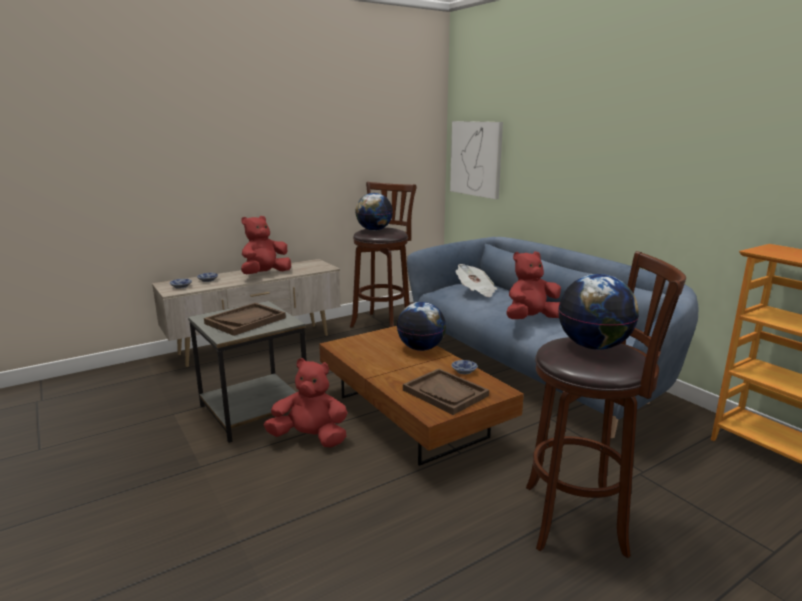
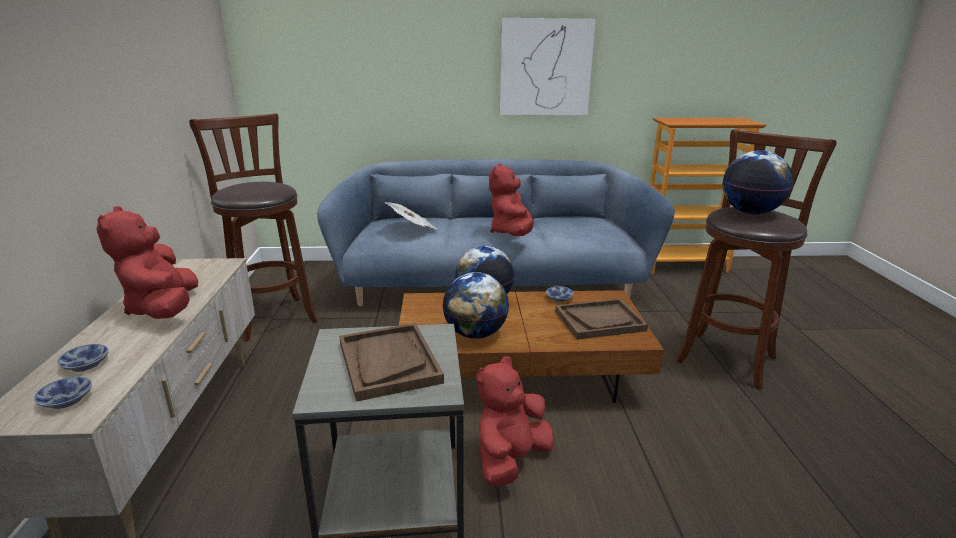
camera: 60 degrees left, 5 degrees up
(374, 230) = (248, 189): globe -> globe (475, 334)
(476, 158) = (298, 72): picture -> picture (545, 67)

